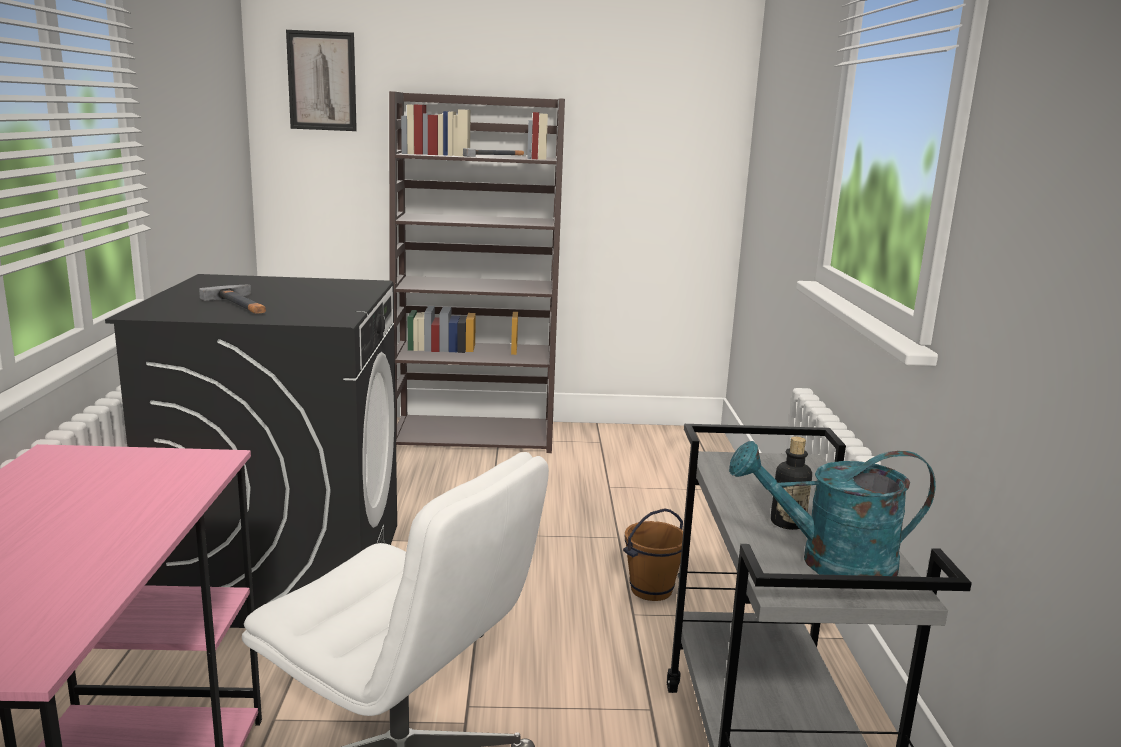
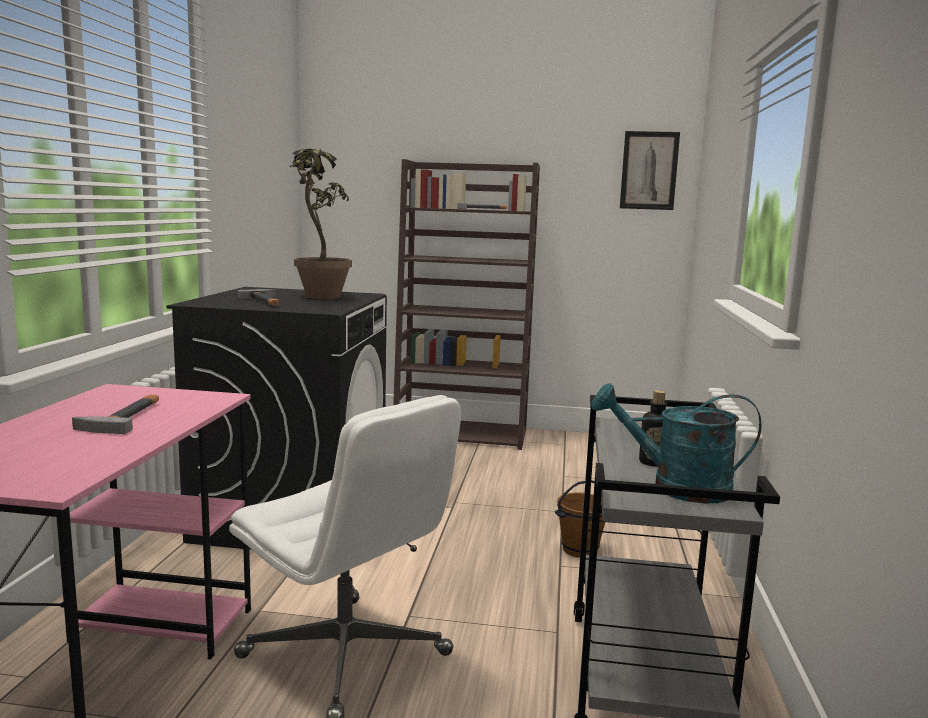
camera: 10 degrees right, 5 degrees down
(87, 508) = (125, 417): none -> hammer
(310, 294) = (319, 298): none -> potted plant
(322, 81) = (355, 154): picture -> picture (649, 170)

